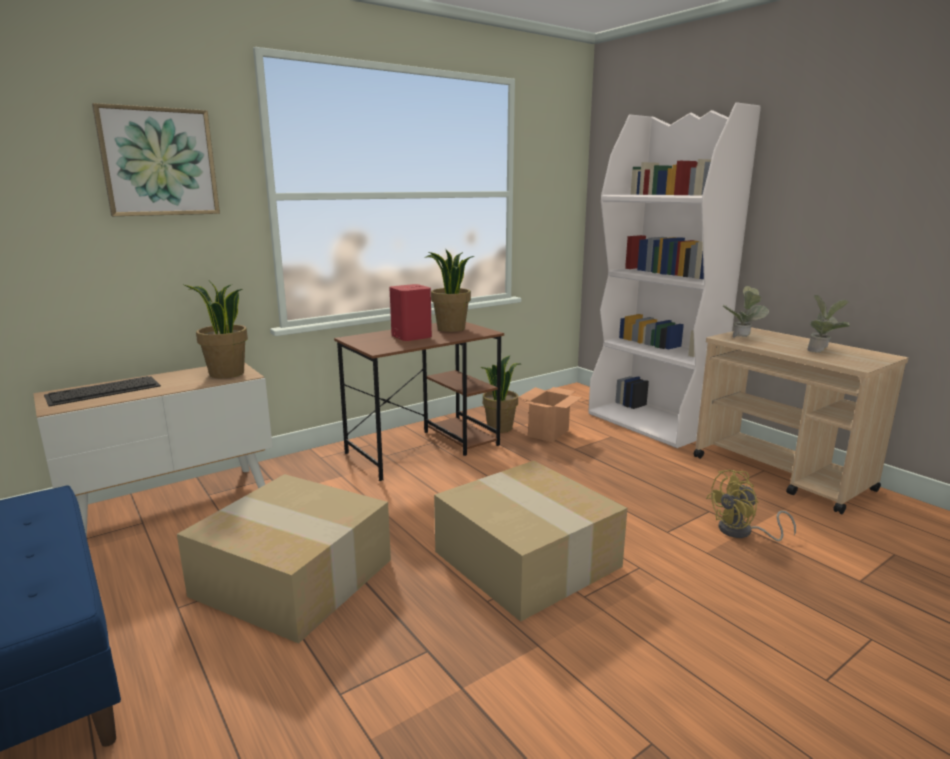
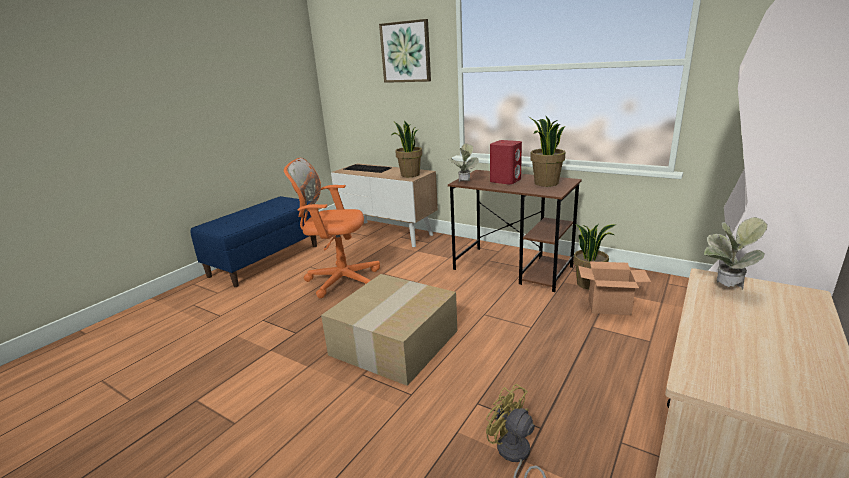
camera: 70 degrees right, 5 degrees up
(290, 578) = (340, 280): cardboard box -> orange office chair
(822, 351) = (751, 350): potted plant -> potted plant (464, 183)

